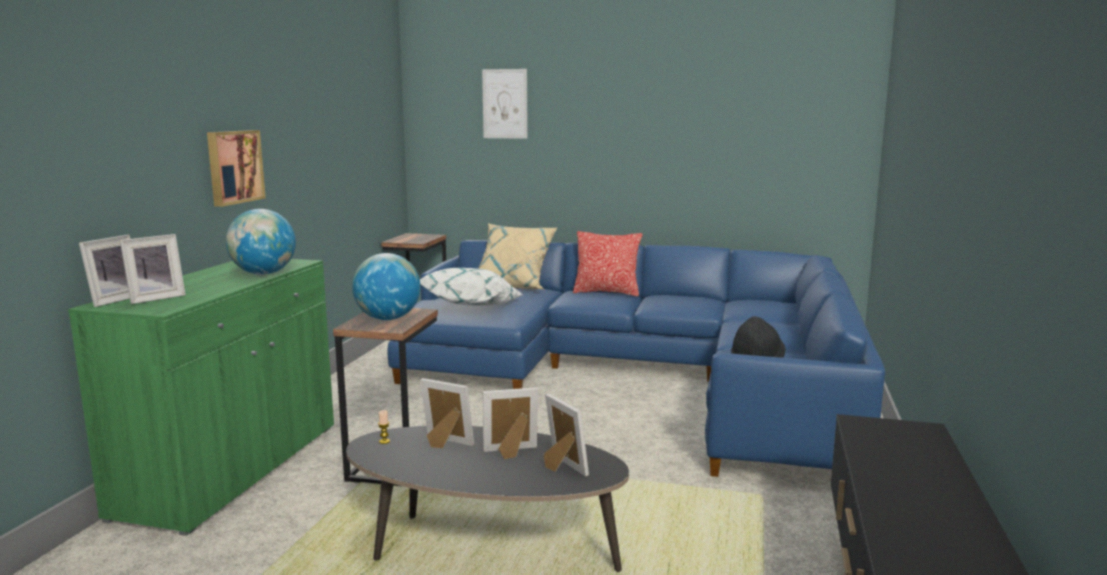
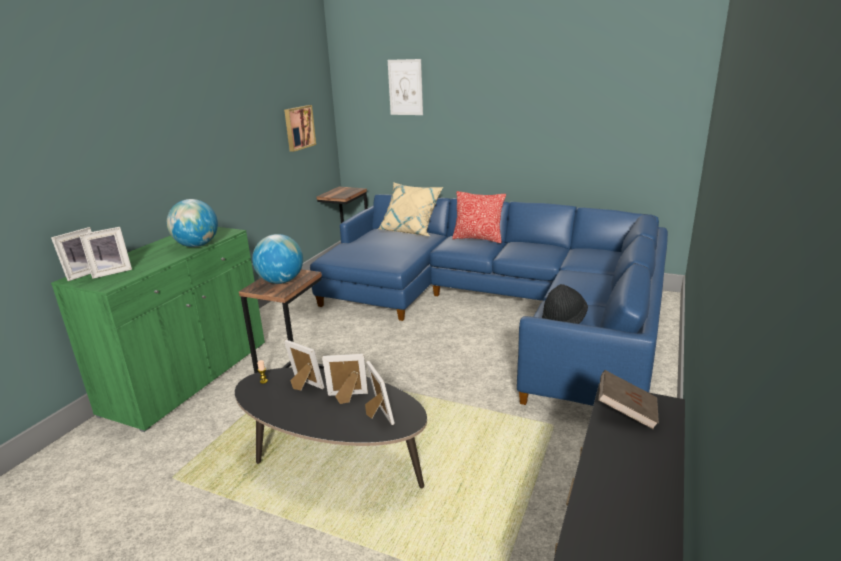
camera: 10 degrees right, 10 degrees up
(233, 167) = (180, 161): picture -> picture (298, 127)
(473, 307) = (372, 253): white pillow -> none
(883, 437) = (626, 411): none -> brown book

